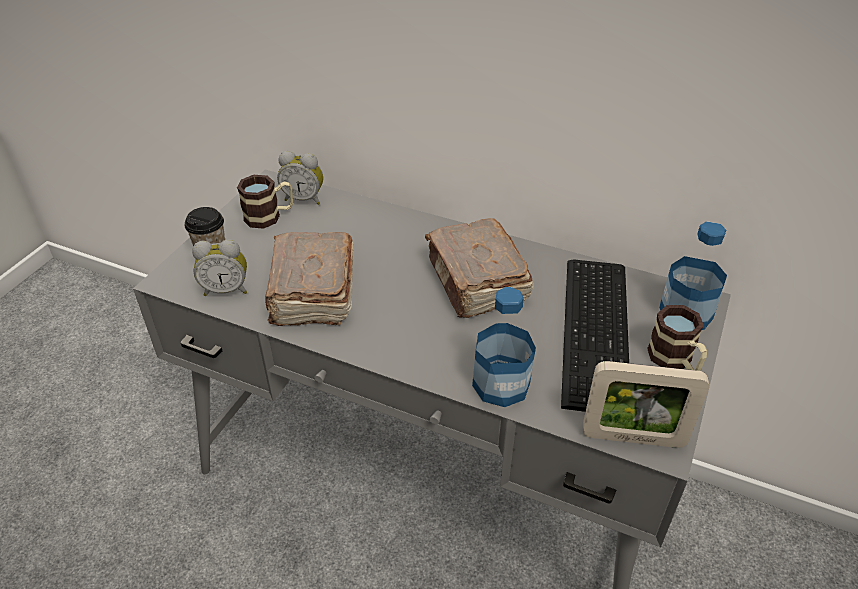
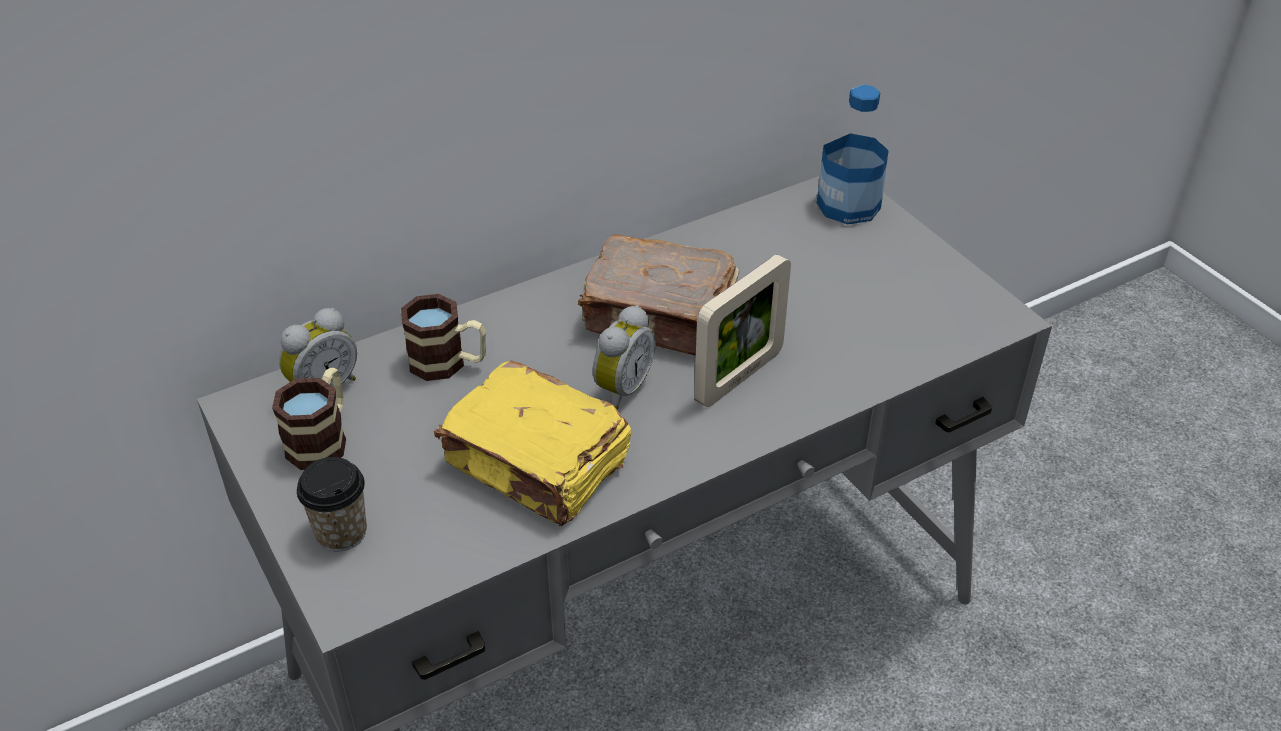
camera: 55 degrees left, 0 degrees up
(226, 289) = (439, 546): alarm clock -> alarm clock (620, 389)
(312, 294) = (538, 464): brown book -> yellow book
(501, 384) = (837, 379): bottle -> none
(599, 330) = (821, 272): keyboard -> none
(633, 438) = (979, 329): picture frame -> picture frame (739, 377)
(675, 361) = (905, 249): mug -> mug (448, 363)

